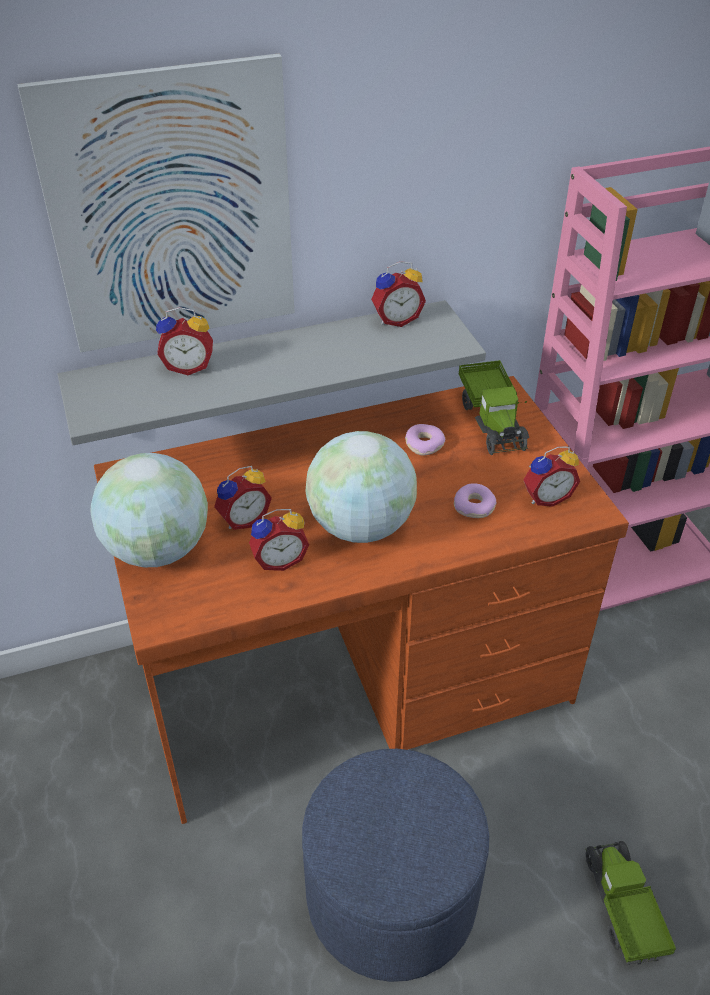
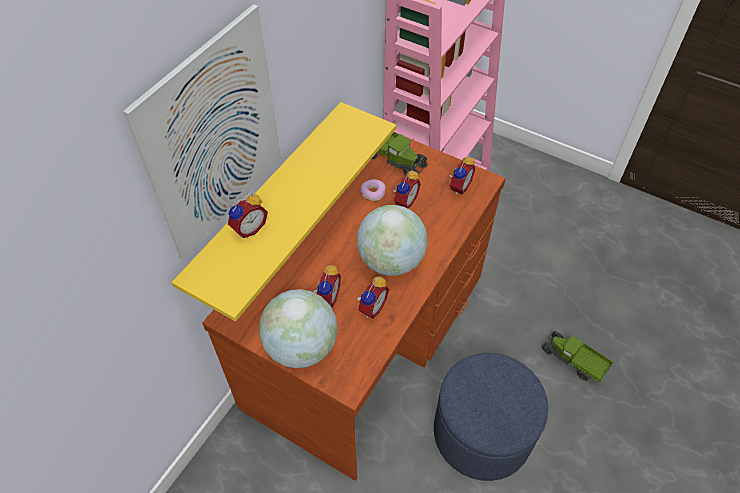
camera: 40 degrees left, 10 degrees up
(263, 368) = (268, 200): grey shelf -> yellow shelf
(396, 319) = (329, 129): alarm clock -> alarm clock (404, 201)
(474, 506) = (432, 213): donut -> none

